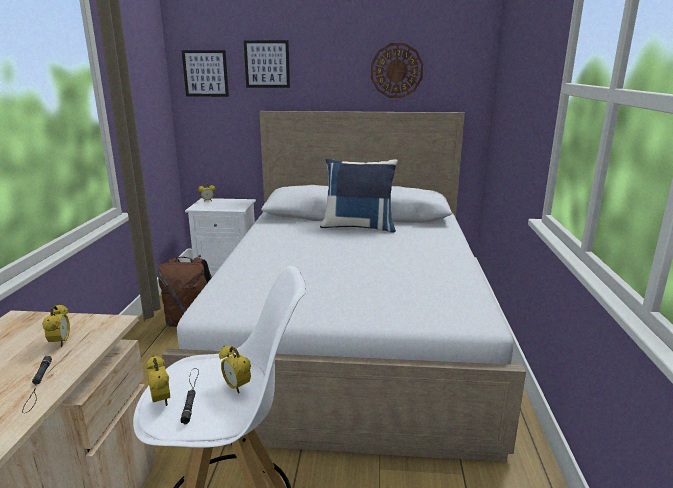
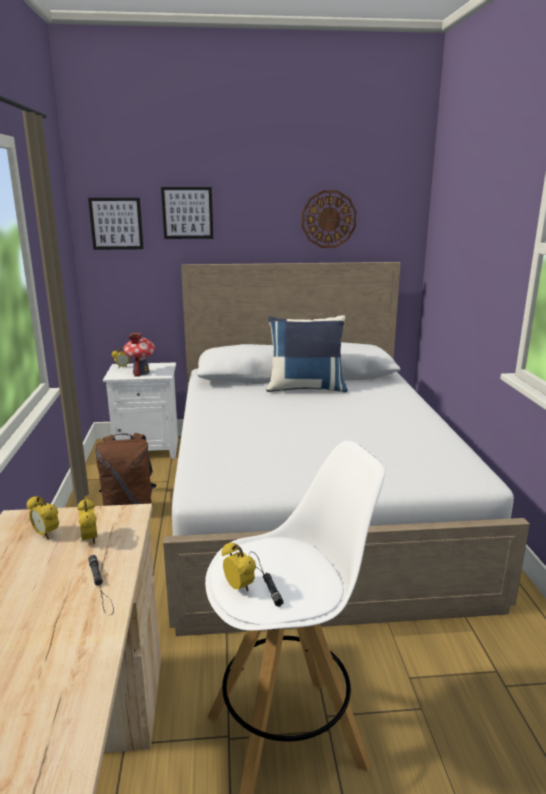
camera: 10 degrees left, 0 degrees up
(220, 206) = (141, 373): none -> toy house
(236, 387) = (303, 566): alarm clock -> alarm clock (46, 534)

